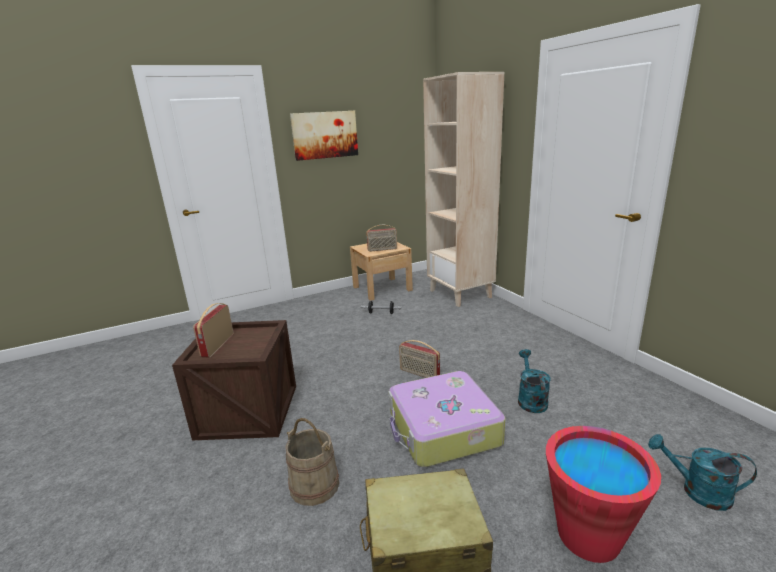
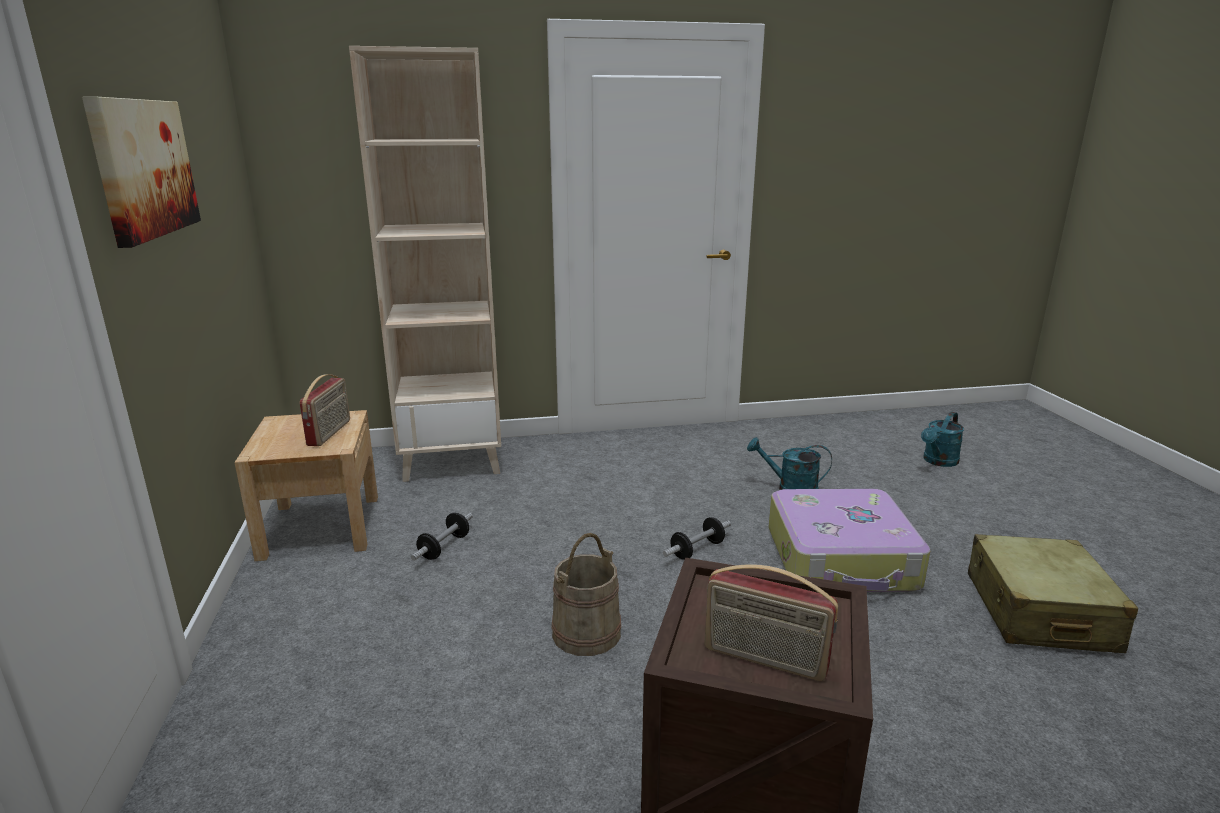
camera: 75 degrees left, 0 degrees up
(314, 485) = (963, 690): beige bucket -> beige bucket (586, 632)
(419, 373) = (697, 550): radio -> dumbbell
(588, 535) = (1001, 520): red bucket -> none

